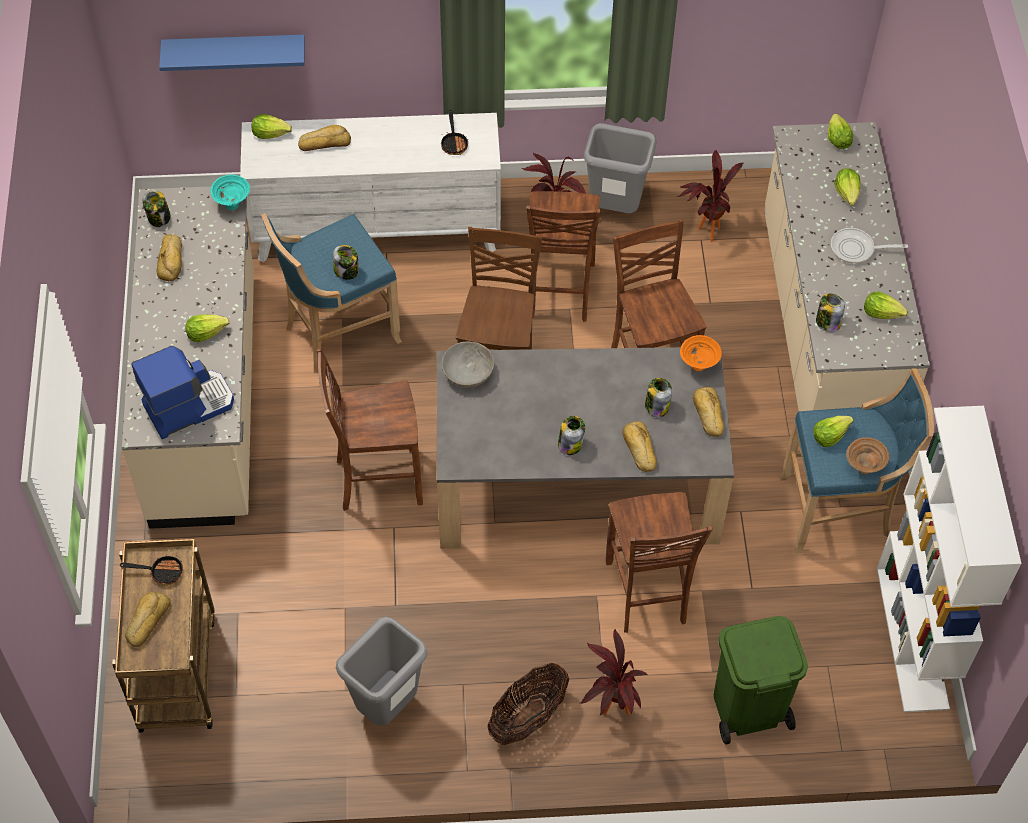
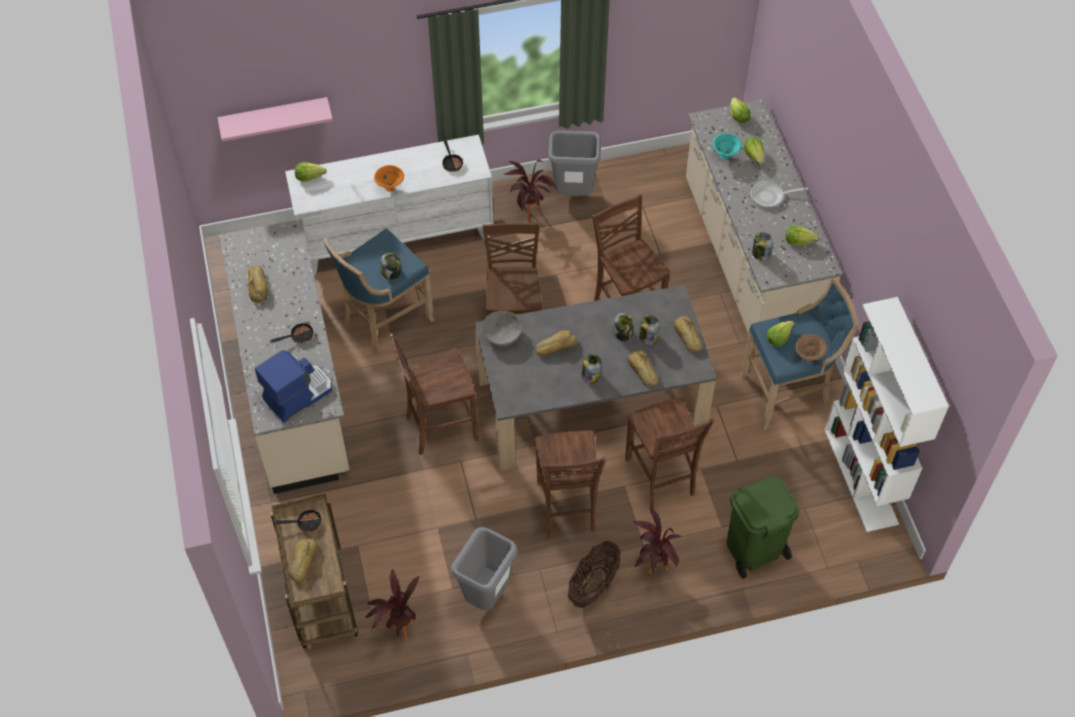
camera: 10 degrees left, 0 degrees up
(159, 218) = (240, 254): jar -> jar (623, 333)
(206, 332) = (298, 336): lettuce -> frying pan
(233, 204) = (295, 235): turquoise bowl -> turquoise bowl (725, 155)
(235, 51) = (274, 117): blue shelf -> pink shelf
(324, 142) = (353, 177): bread -> bread (555, 346)
(559, 292) = (545, 263): brown chair -> brown chair (566, 508)
(699, 365) = (672, 301): orange bowl -> orange bowl (390, 187)
(703, 231) = (643, 200): potted plant -> potted plant (397, 630)

